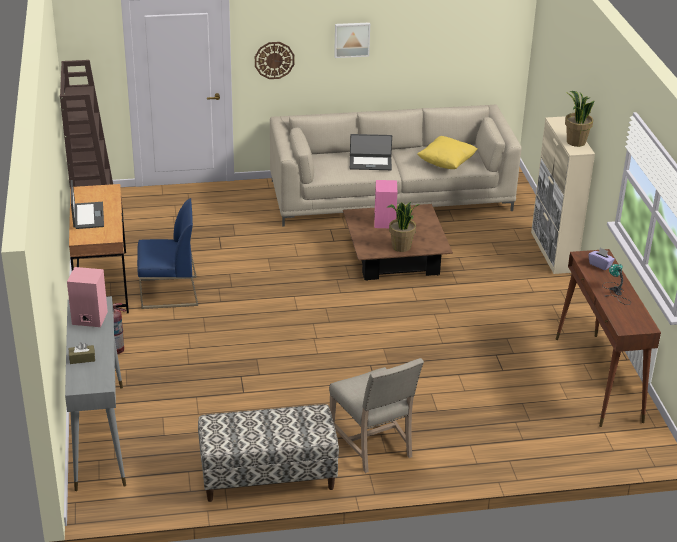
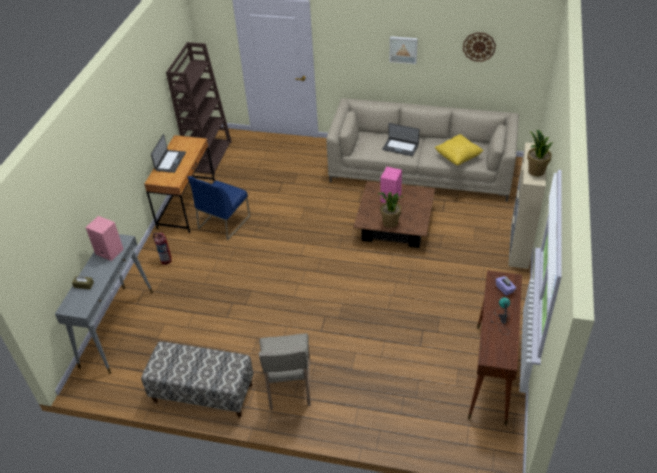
camera: 25 degrees right, 10 degrees up
(168, 293) = (224, 222): blue chair -> blue chair turned 105 degrees clockwise
(274, 60) = (344, 57): wall clock -> wall clock (479, 46)

